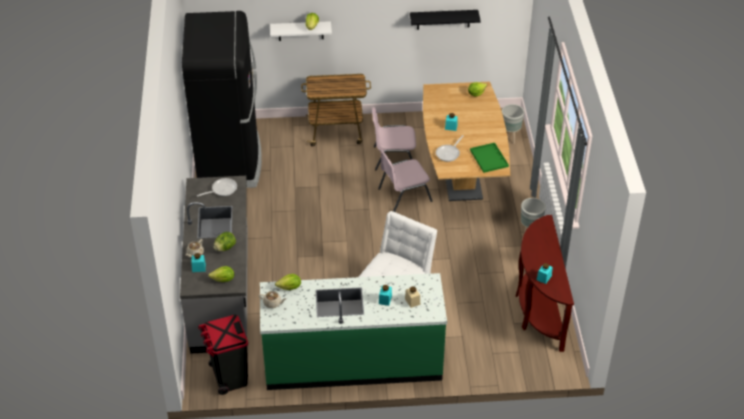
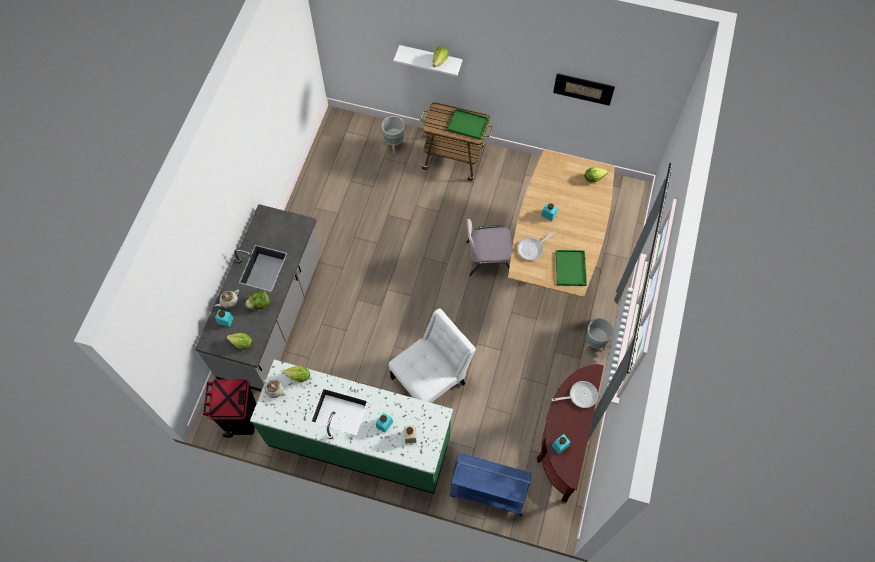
camera: 20 degrees right, 20 degrees up
(222, 189) = (285, 229): frying pan -> frying pan (580, 395)
(229, 160) = (340, 162): black fridge -> none
(348, 84) = (469, 124): none -> green tray
(393, 157) = (497, 208): pink chair -> none
(443, 19) = (583, 89): black shelf -> picture
(490, 364) = (488, 492): none -> blue cart
(510, 137) = (624, 218): grey planter -> grey planter (394, 145)

